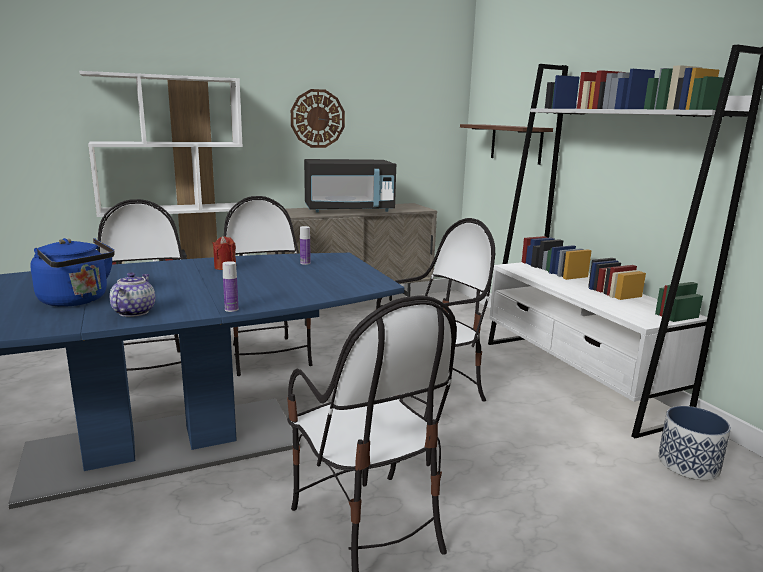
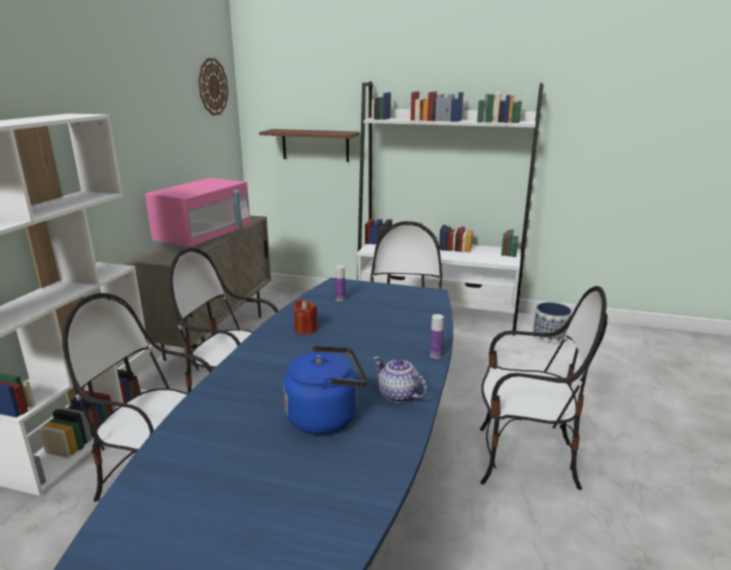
camera: 50 degrees left, 5 degrees up
(317, 118) = (145, 145): wall clock -> wall clock (212, 87)
(349, 210) = (204, 237): black microwave -> pink microwave

